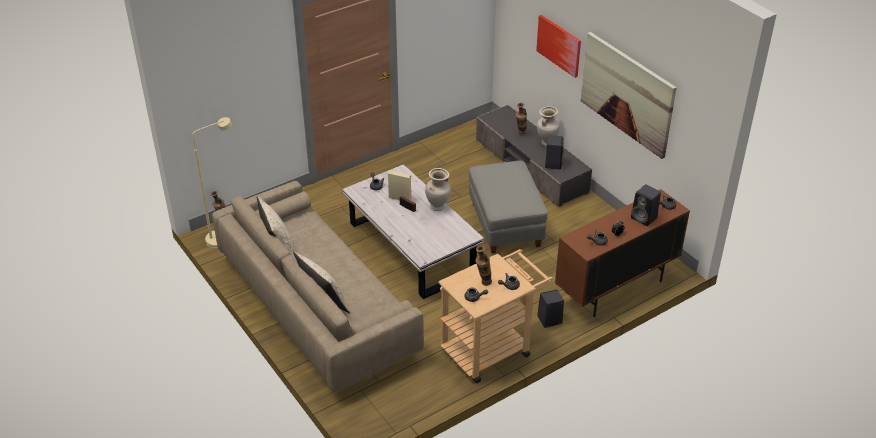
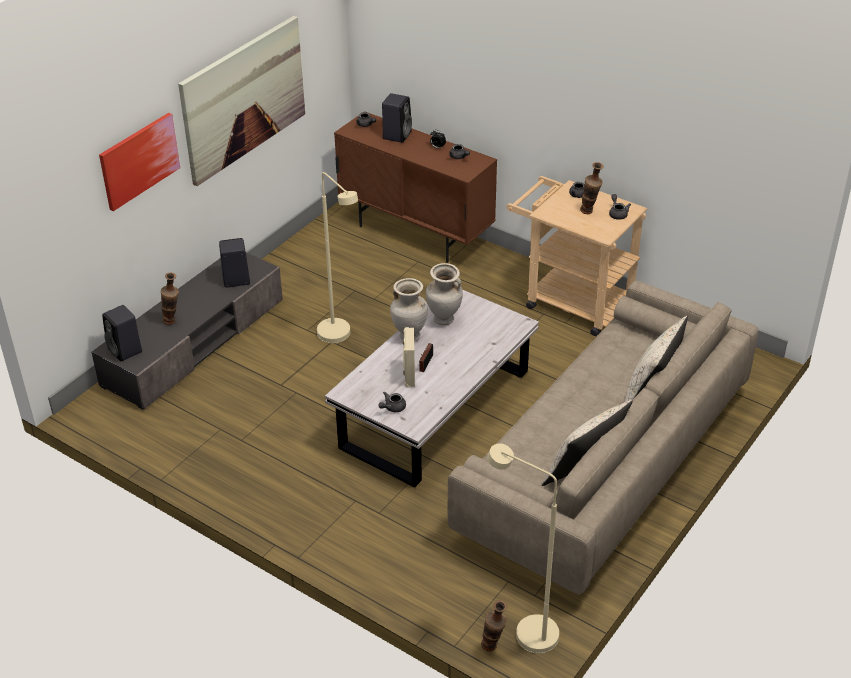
camera: 110 degrees left, 0 degrees up
(506, 224) = (340, 337): grey ottoman -> beige floor lamp
(547, 143) = (186, 294): beige vase -> beige vase (443, 320)
(549, 320) = (498, 270): black speaker -> black speaker (126, 351)

